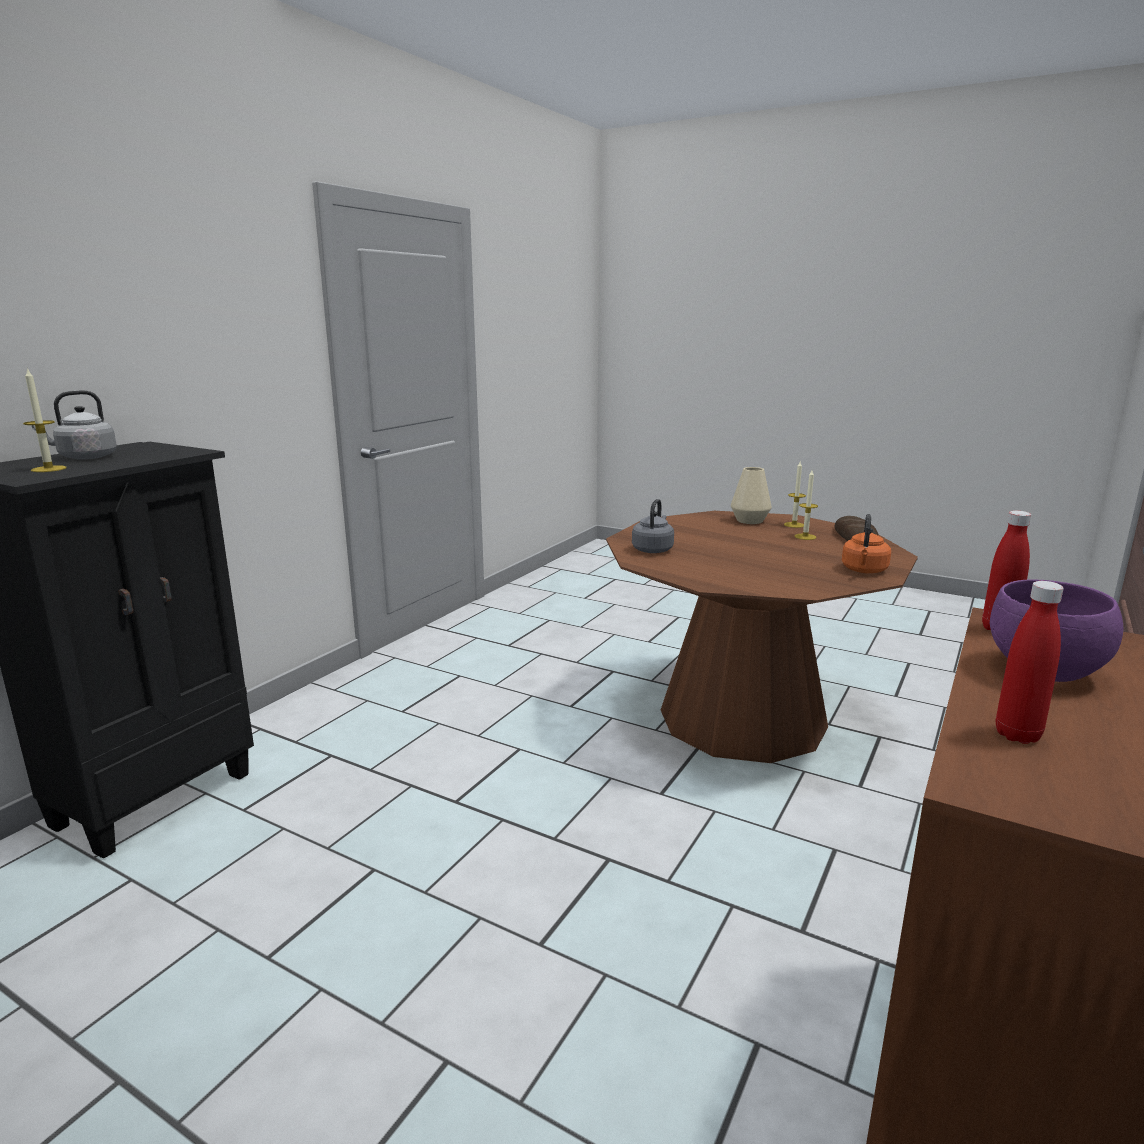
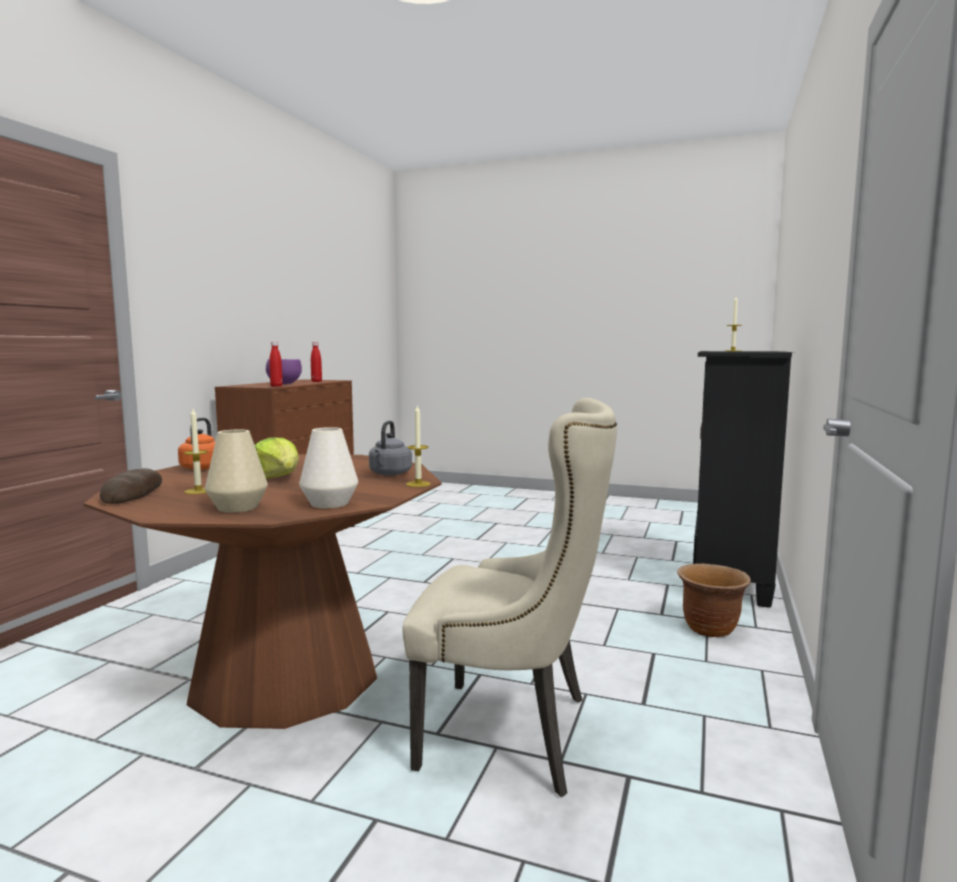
camera: 170 degrees right, 10 degrees down
(84, 457) = (754, 351): grey kettle -> none
(309, 731) = (710, 628): none -> brown planter
(564, 667) = (510, 733): none -> beige chair
(689, 521) = (329, 503): none -> white vase
(758, 550) = (278, 477): none -> lettuce
(794, 525) = (181, 504): candle -> candle (418, 484)

